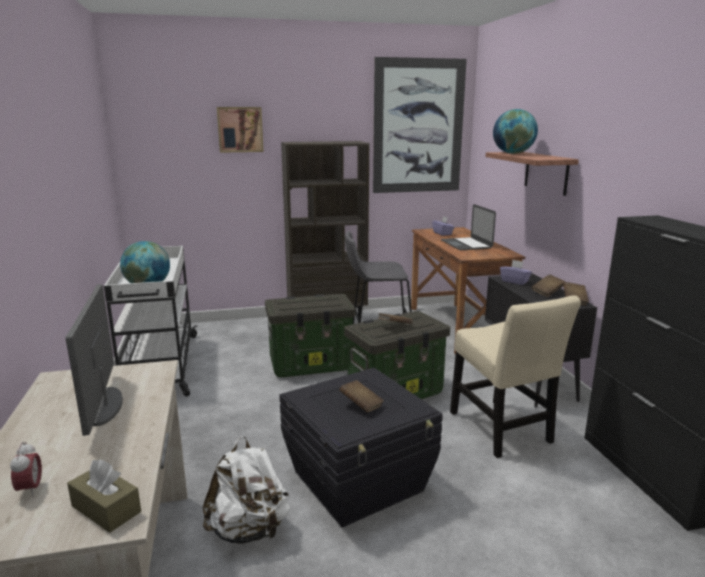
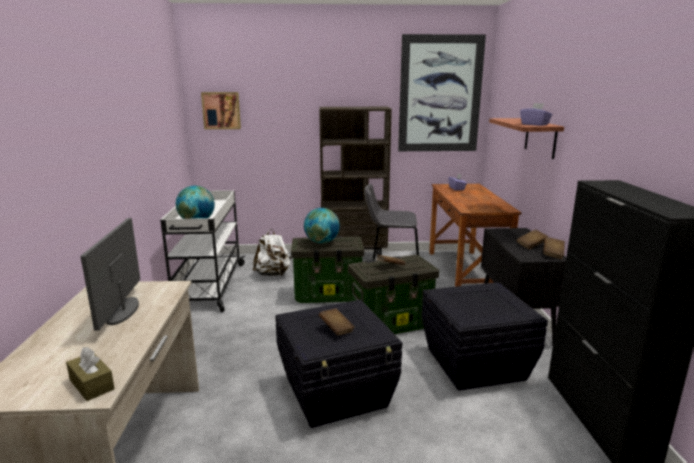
camera: 10 degrees right, 0 degrees up
(30, 489) = (48, 365): alarm clock -> none
(240, 129) = (286, 96): picture -> picture (221, 110)
(249, 530) = (237, 421): white backpack -> white backpack (273, 274)
(466, 244) = (473, 199): laptop -> none
(502, 430) = (474, 363): beige chair -> black storage box
(513, 153) = (511, 120): globe -> globe (322, 242)
(514, 281) = (506, 234): purple tissue box -> purple tissue box (534, 124)

